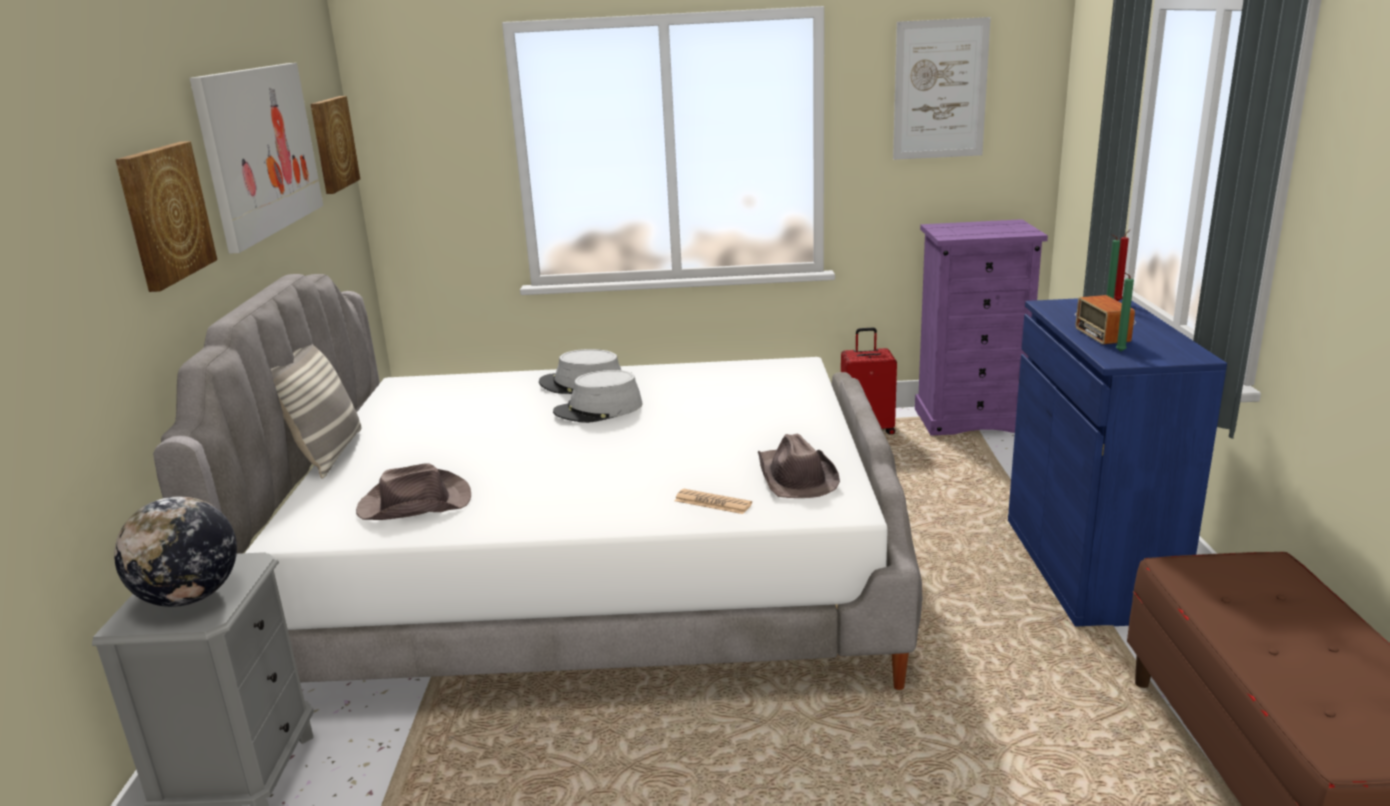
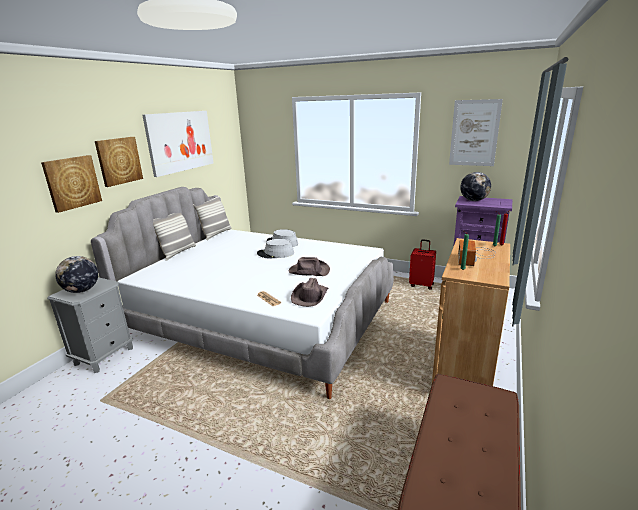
camera: 25 degrees right, 0 degrees up
(332, 143) = (227, 141): picture -> picture (72, 182)
(376, 393) = (216, 234): none -> pillow
(413, 503) = (179, 275): brown hat -> brown hat (308, 271)
(960, 229) = (473, 200): none -> globe
(1088, 567) = (464, 372): blue cabinet -> brown cabinet

